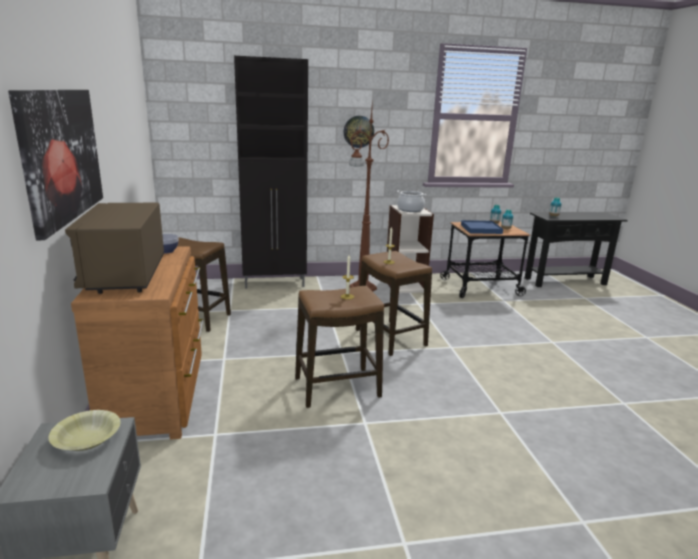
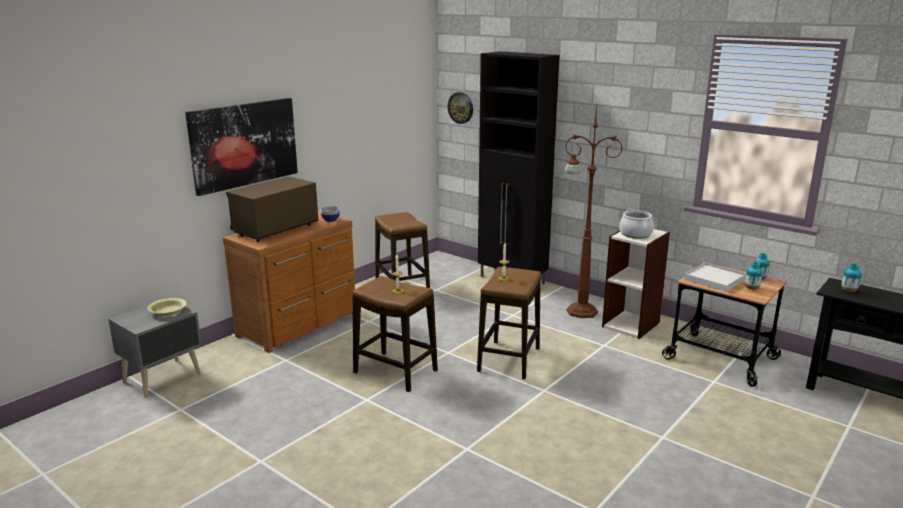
camera: 50 degrees right, 0 degrees up
(358, 131) = (612, 133): wall clock -> wall clock (460, 108)
(481, 229) = (714, 279): blue tray -> white tray

